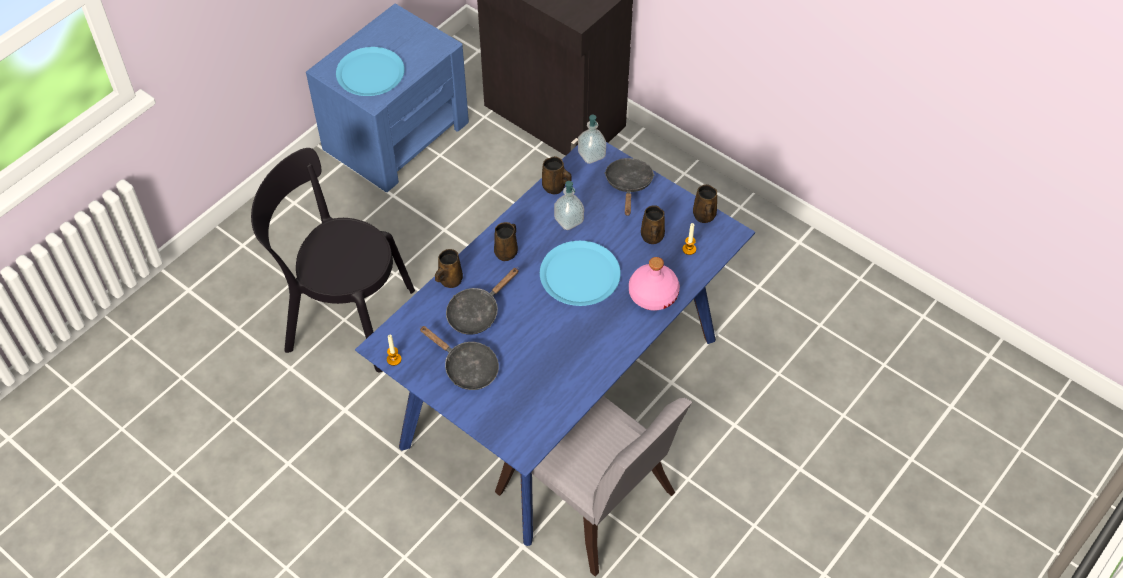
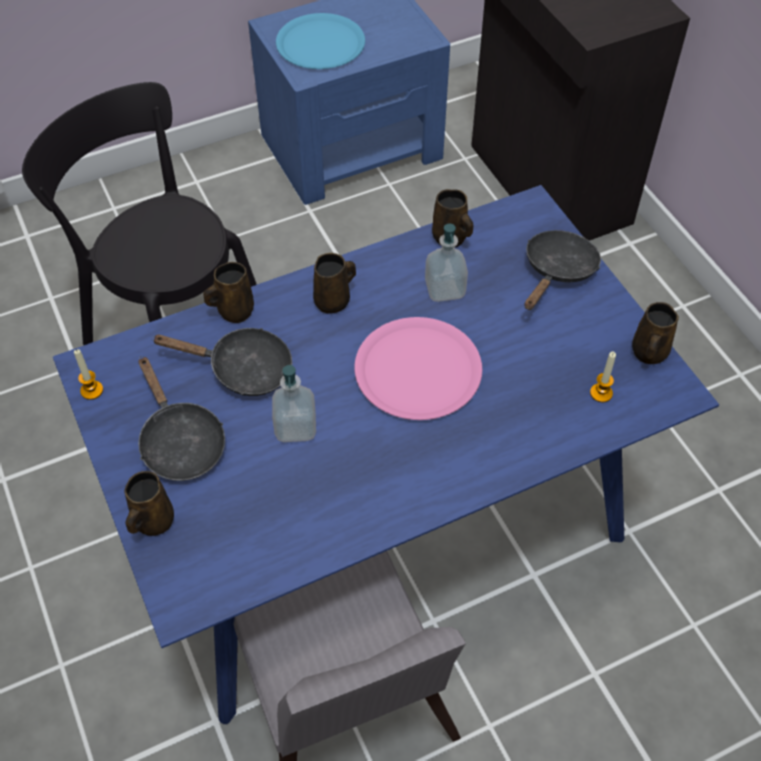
camera: 25 degrees right, 0 degrees up
(477, 312) = (243, 369): black frying pan -> black frying pan turned 150 degrees counterclockwise
(579, 274) = (417, 370): blue plate -> pink plate
(591, 155) = (526, 213): soap dispenser -> soap dispenser (295, 427)
(652, 237) = (553, 356): brown mug -> brown mug (152, 522)
(652, 294) = (510, 439): pink bottle -> none

